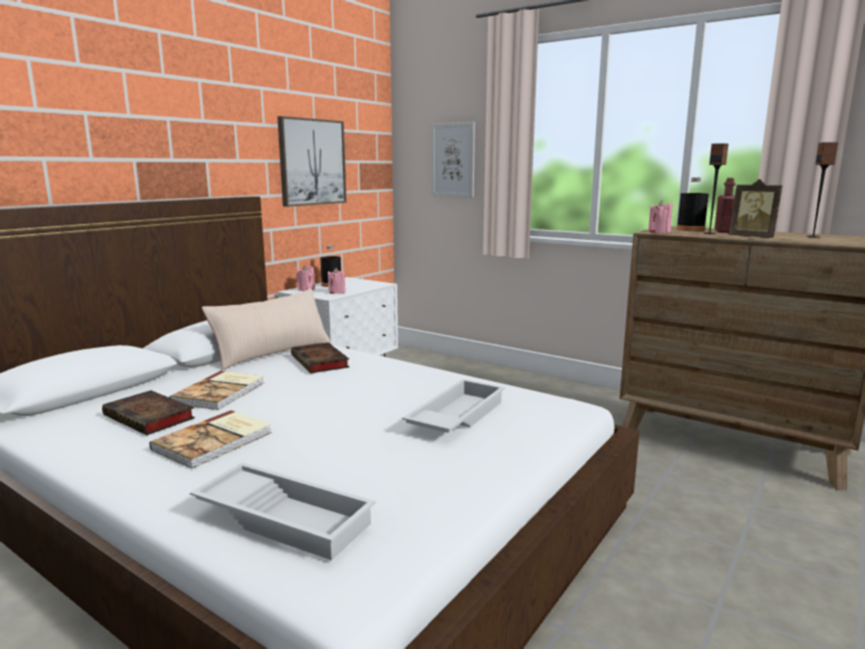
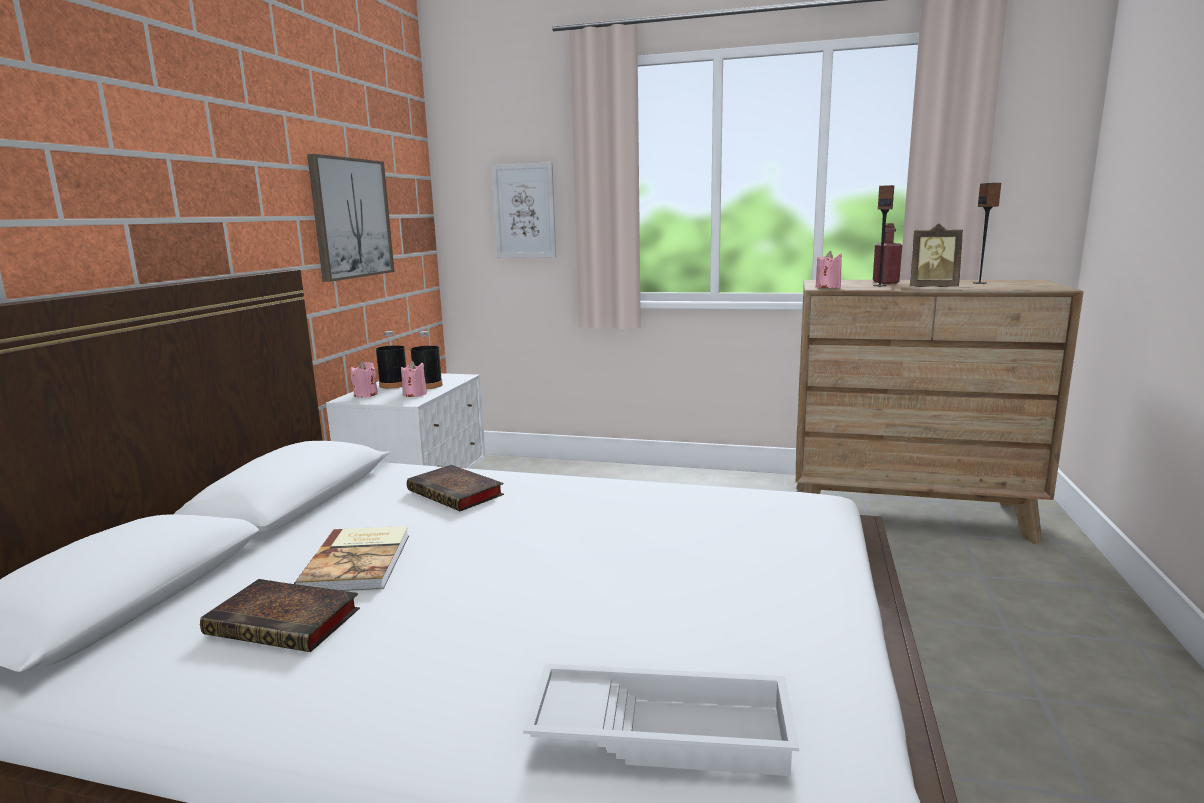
camera: 20 degrees left, 0 degrees up
(215, 441) = (431, 638): book -> none
(272, 352) = (372, 490): beige pillow -> none
(455, 416) = (707, 537): white tray -> none
(690, 229) = (849, 282): black bottle -> black bottle (428, 385)

